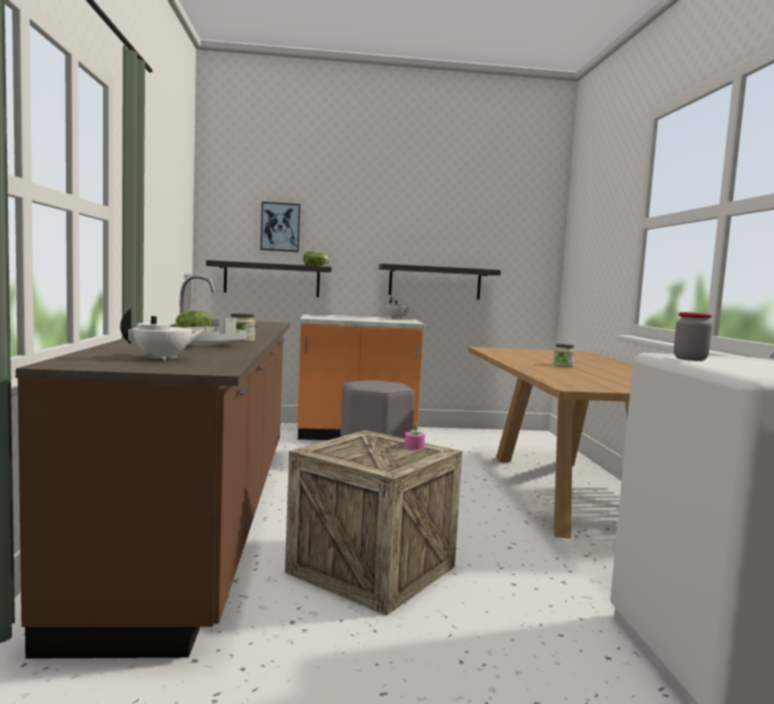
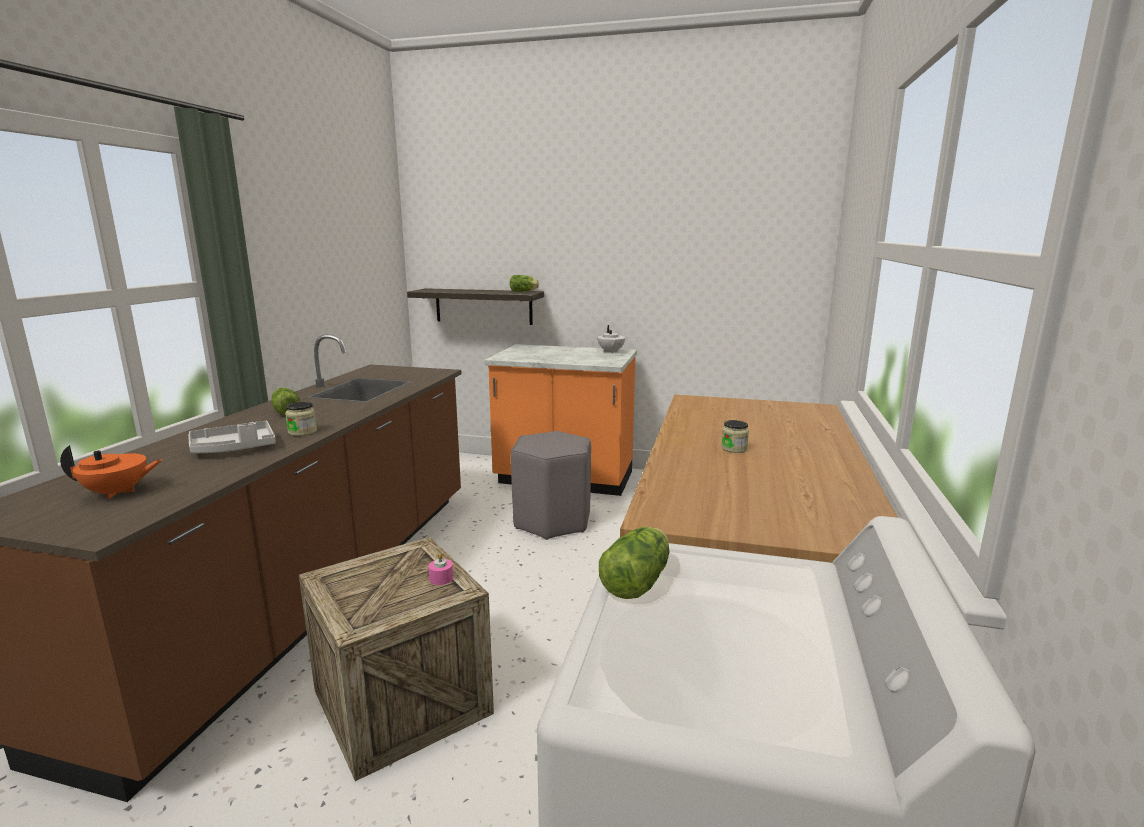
camera: 20 degrees right, 10 degrees up
(163, 358) = (117, 493): white teapot -> orange teapot
(280, 227) = (488, 248): picture -> none
(435, 282) = (663, 305): shelf -> none
(690, 359) = (638, 580): jar -> lettuce

